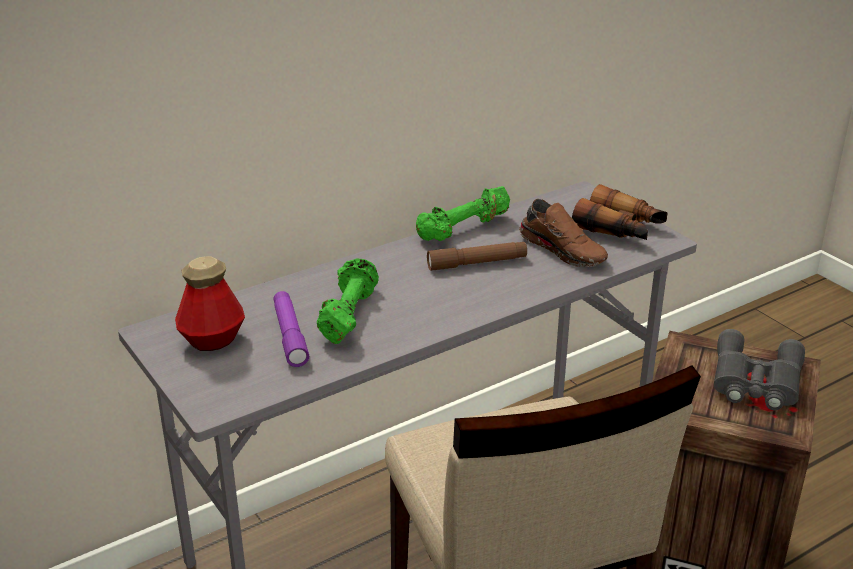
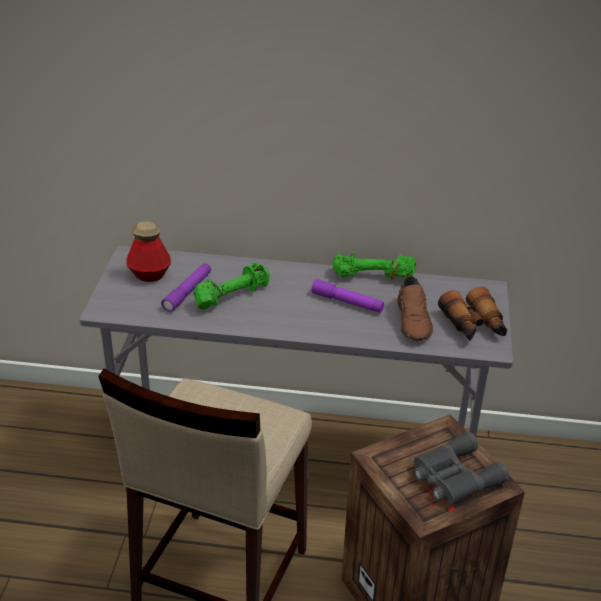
camera: 40 degrees right, 5 degrees up
(477, 263) = (347, 302): brown flashlight -> purple flashlight

